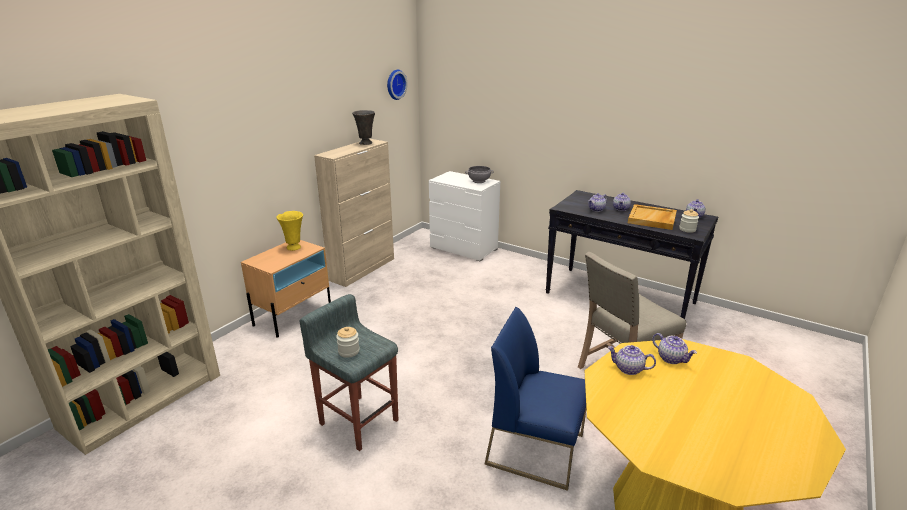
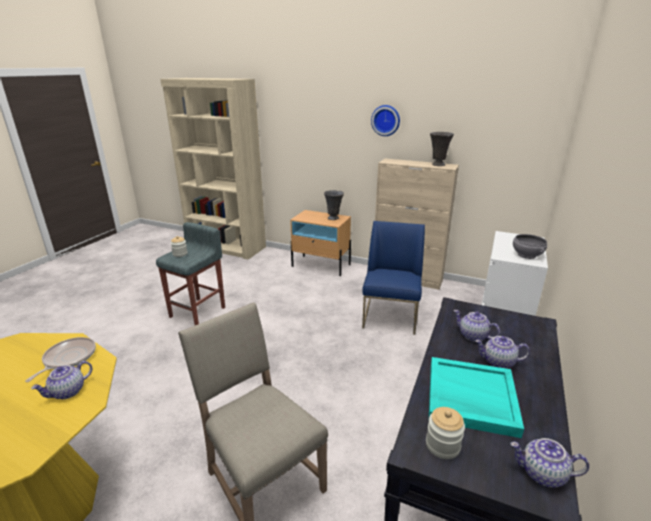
camera: 80 degrees right, 0 degrees up
(294, 247) = (333, 218): yellow vase -> grey vase
(395, 84) = (521, 116): wall clock -> wall clock (386, 120)
(536, 449) = (146, 402): blue chair -> blue chair (391, 316)
(628, 369) = (68, 358): teapot -> frying pan
(652, 219) = (470, 398): beige tray -> turquoise tray

